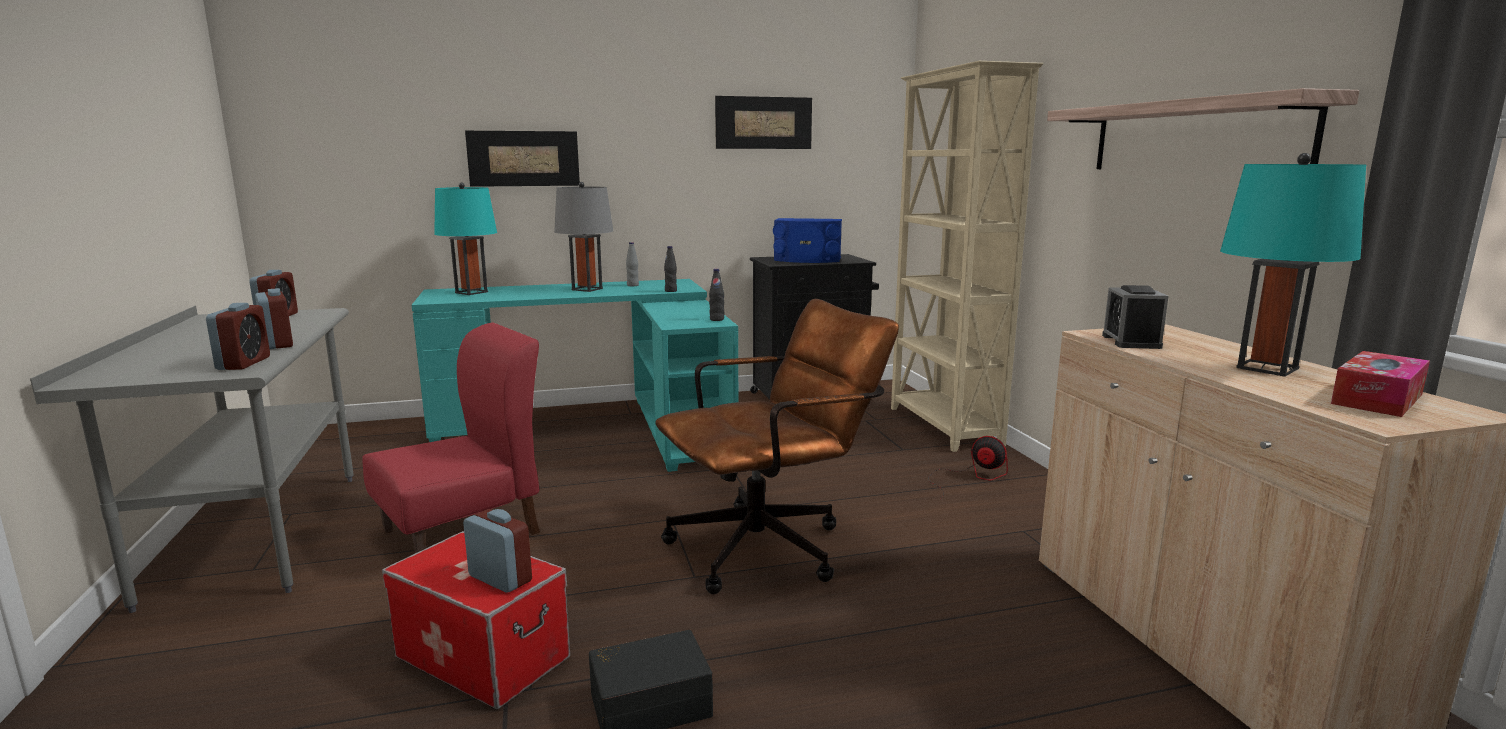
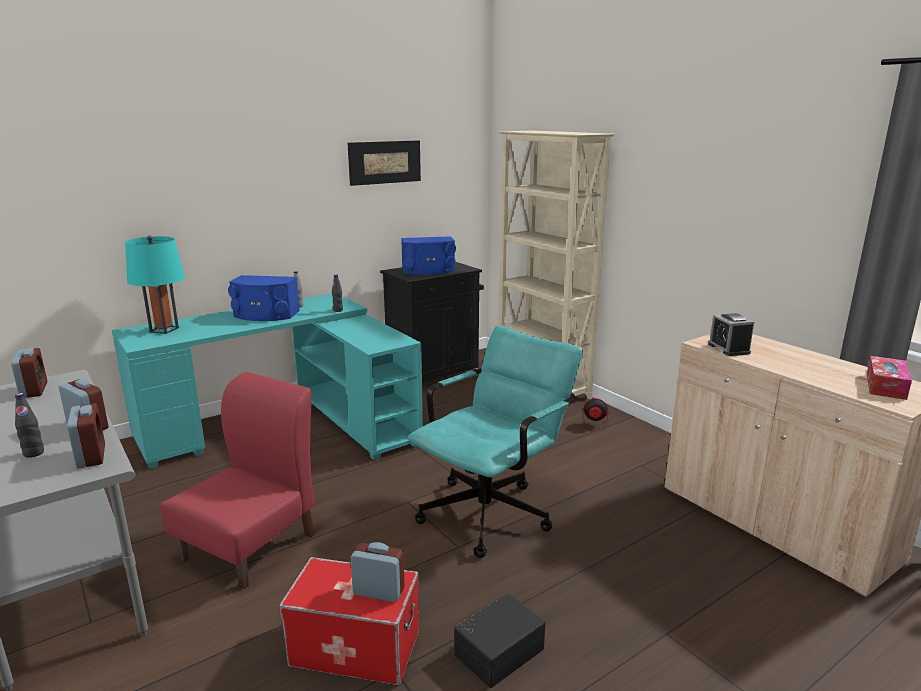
camera: 20 degrees left, 5 degrees up
(523, 158) = (193, 206): picture -> none
(587, 289) = (265, 315): grey table lamp -> blue speaker
(717, 319) = (399, 337): black bottle -> black bottle (34, 453)
(772, 546) = (493, 510): brown office chair -> turquoise office chair
(1194, 137) = (737, 204): shelf -> none
(1267, 368) = (816, 365): turquoise table lamp -> none

